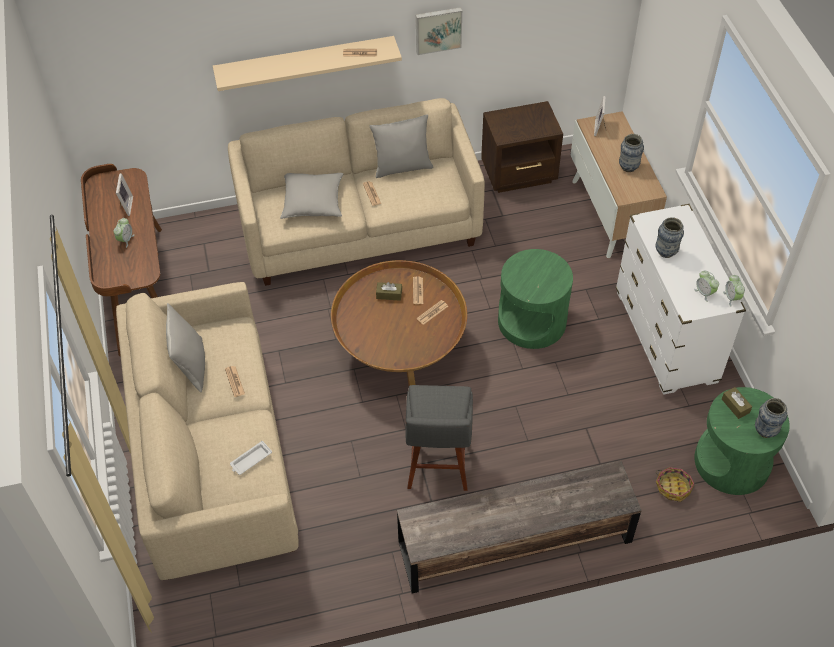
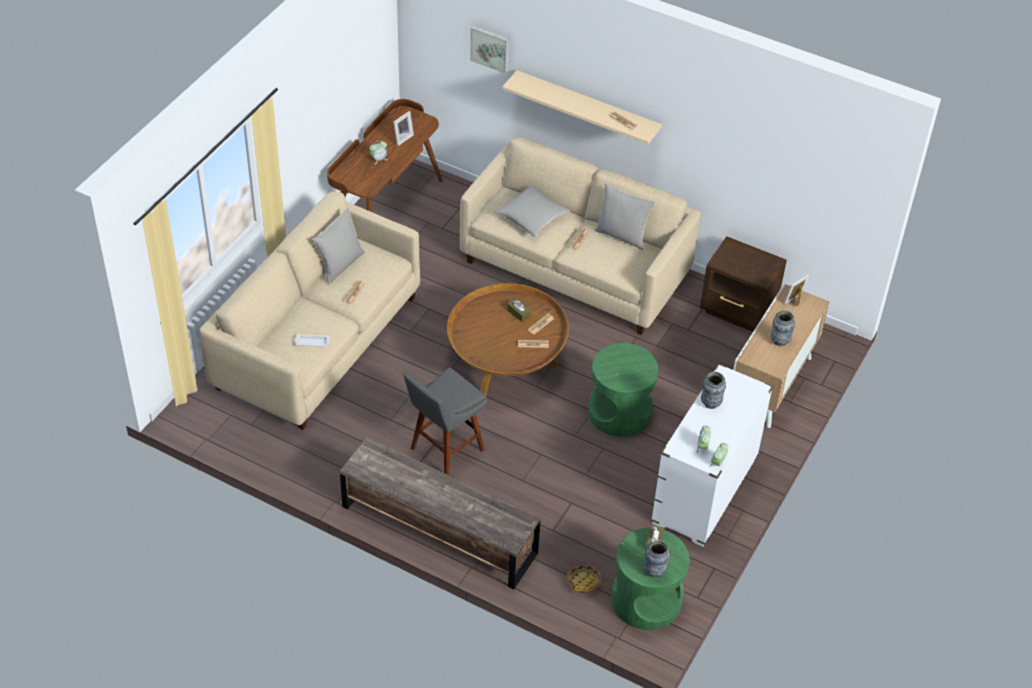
camera: 40 degrees right, 5 degrees down
(438, 29) = (699, 139): picture -> picture (490, 48)

